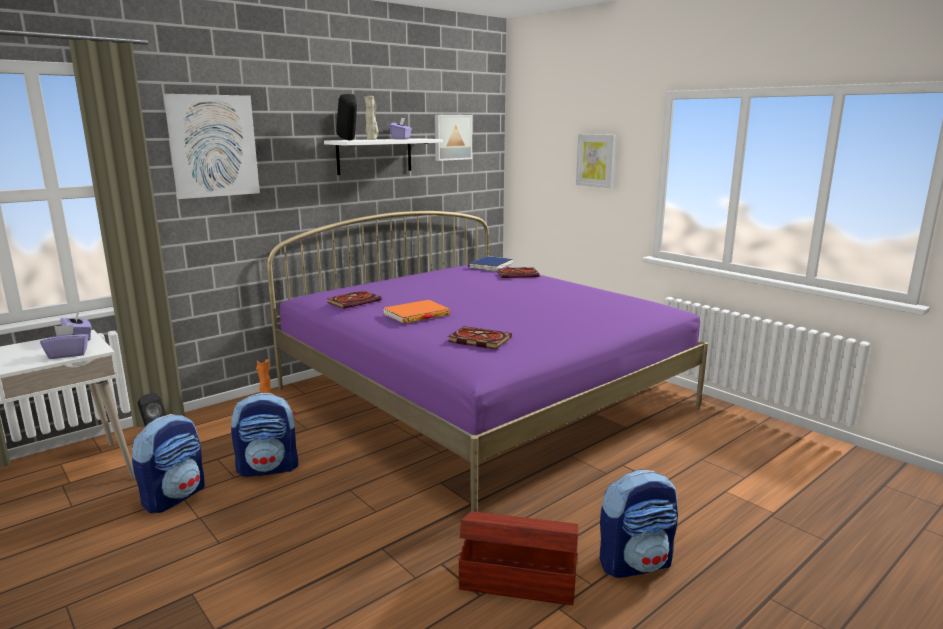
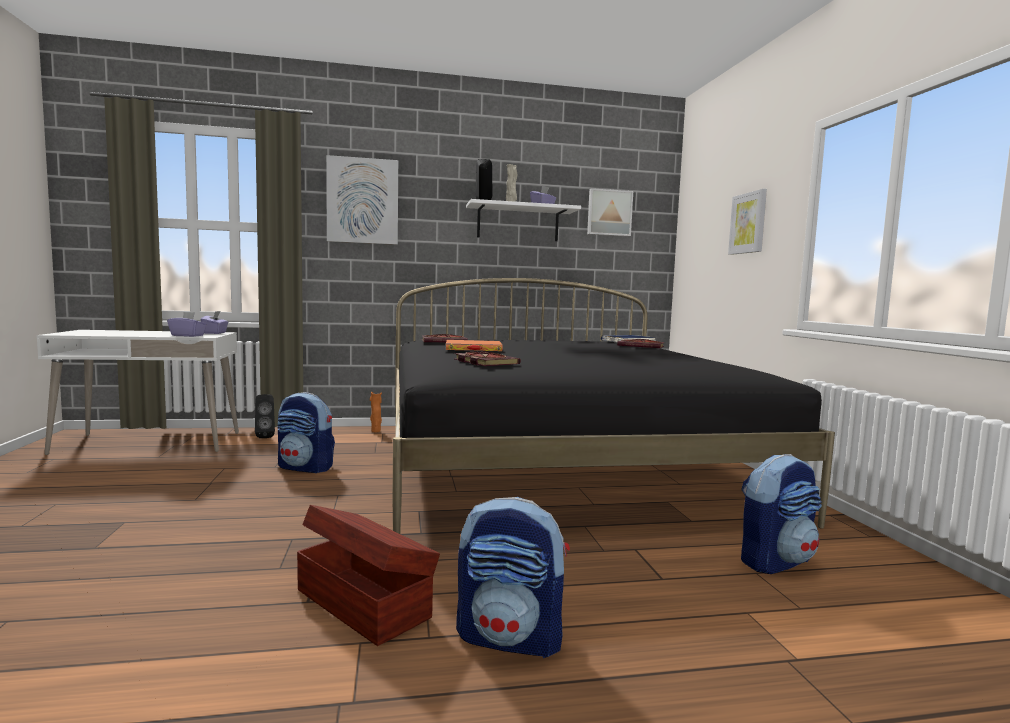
camera: 30 degrees right, 10 degrees down
(175, 496) = (219, 467): backpack -> backpack (774, 561)
(482, 398) = (558, 465): purple bed -> black bed

